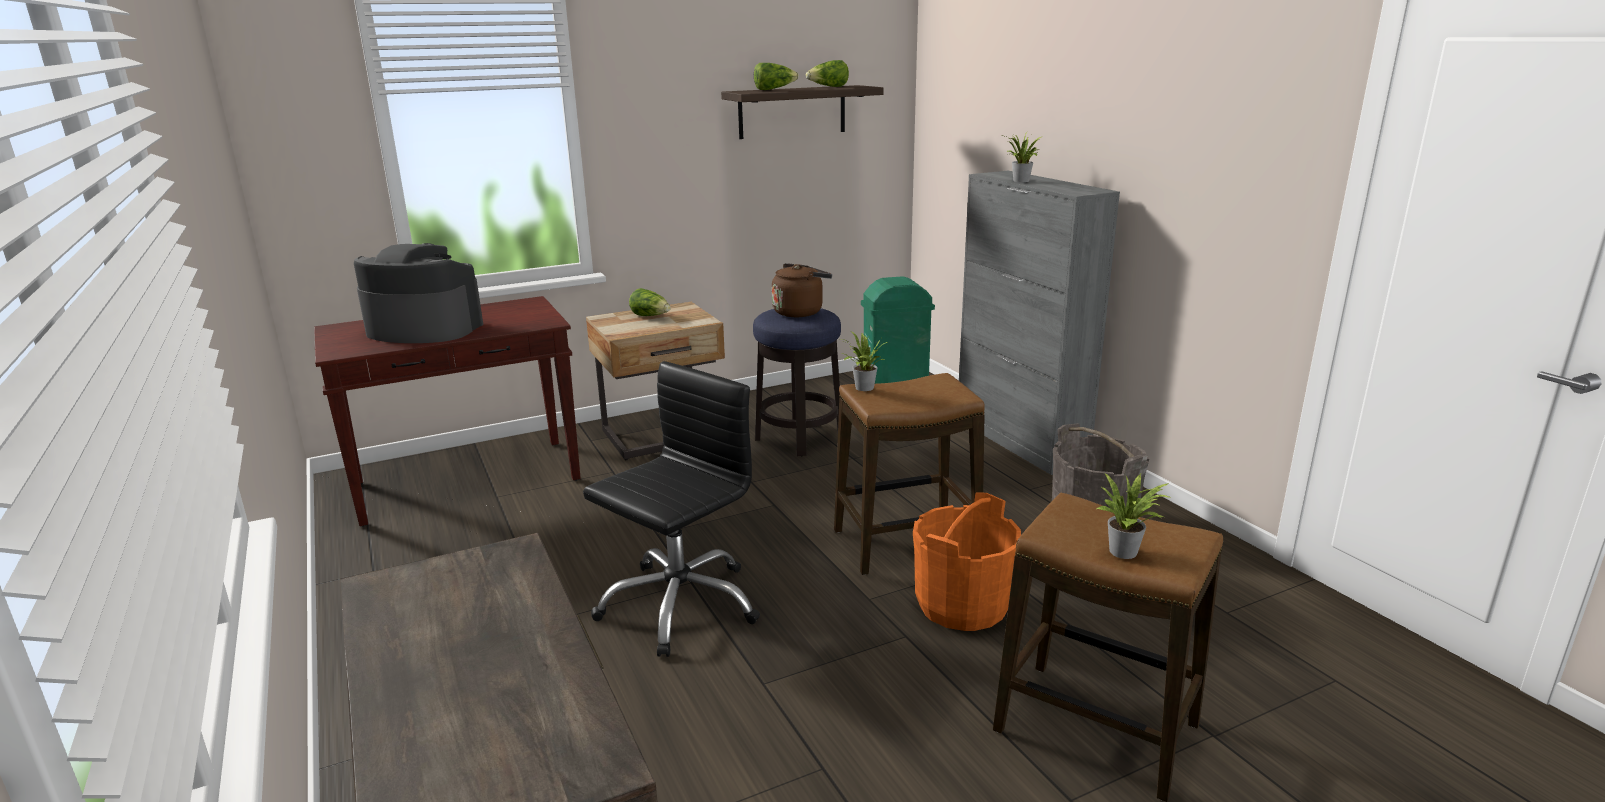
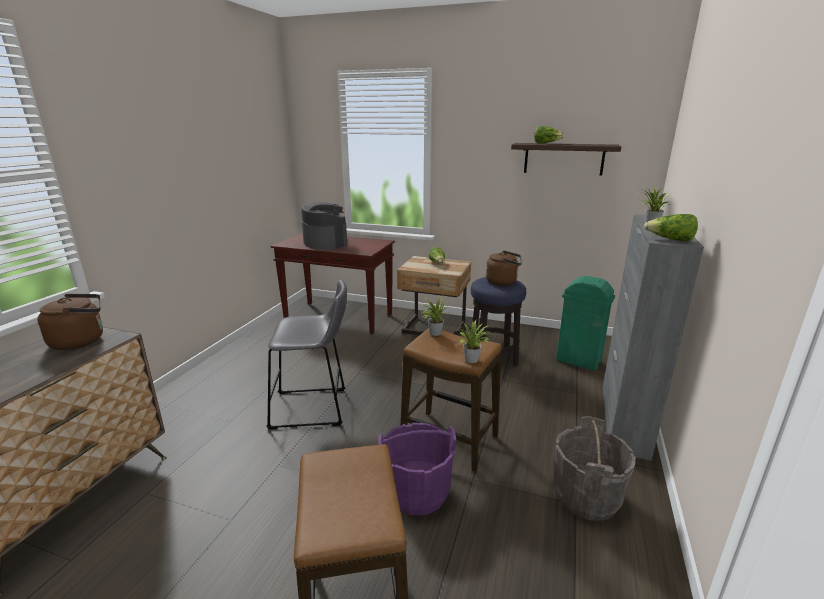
camera: 45 degrees right, 0 degrees up
(457, 586) = (81, 341): none -> brown kettle
(679, 604) = (314, 408): black office chair -> grey stool
(828, 87) = (587, 144): lettuce -> lettuce (670, 240)
(962, 605) = (417, 492): orange bucket -> purple bucket
(1127, 552) = (327, 504): potted plant -> potted plant (472, 360)

